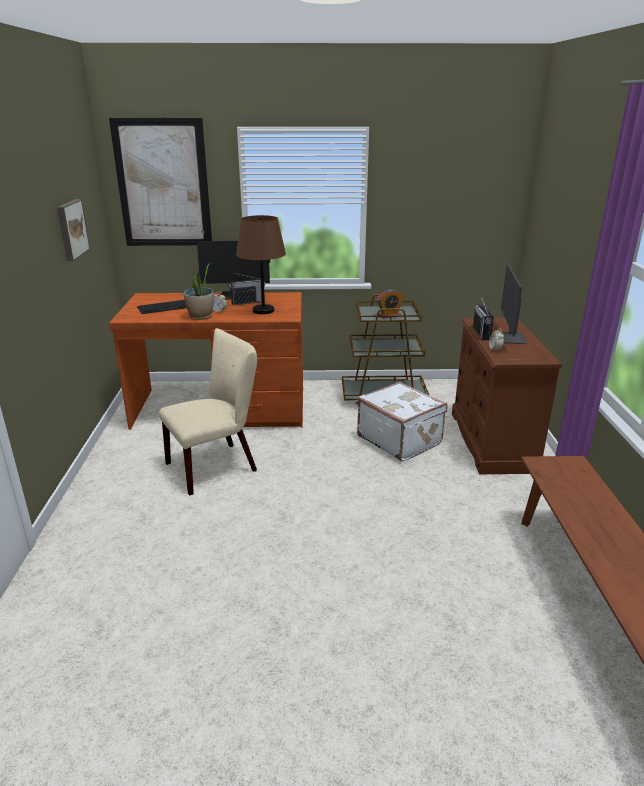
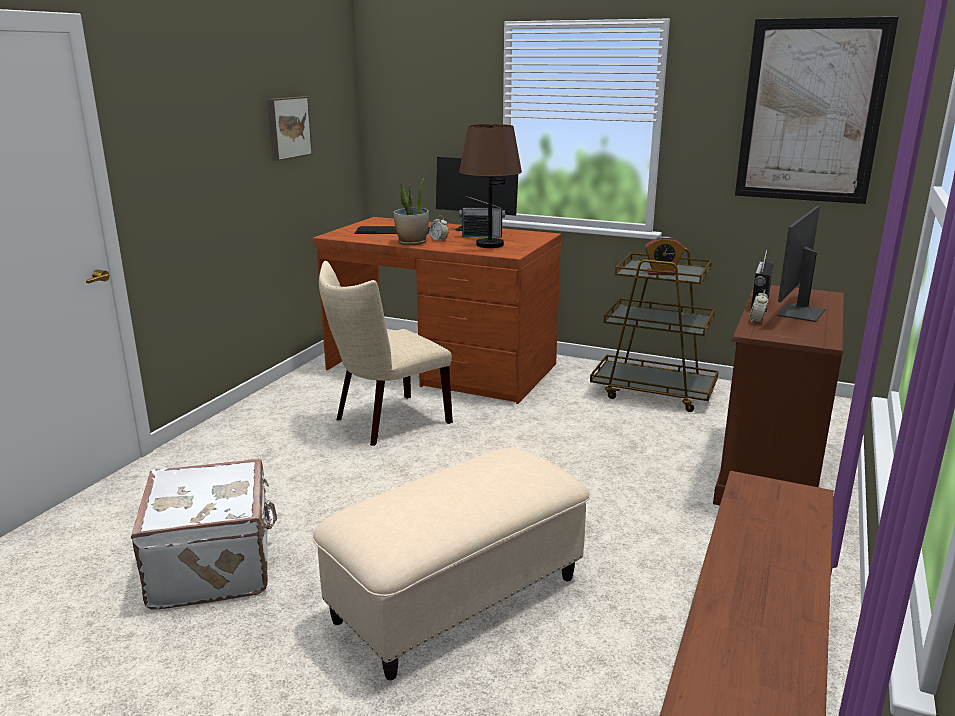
camera: 25 degrees right, 5 degrees down
(163, 184) = (419, 90): picture -> picture (811, 112)
(217, 465) = (386, 422): beige chair -> beige chair turned 150 degrees clockwise
(384, 594) = (458, 600): none -> beige ottoman
(400, 439) = (634, 441): white suitcase -> white suitcase (215, 565)

